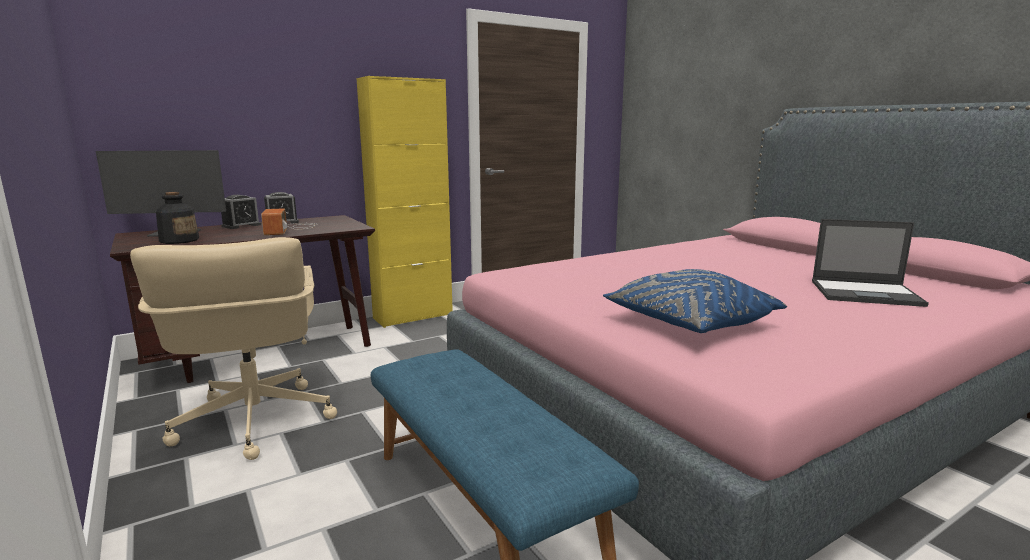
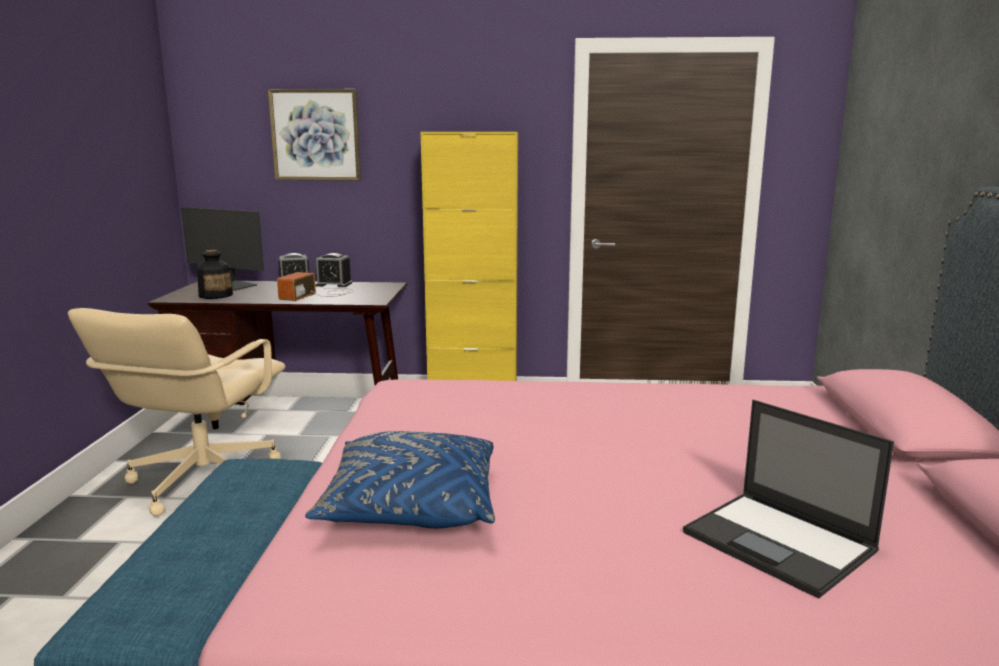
camera: 35 degrees right, 0 degrees up
(245, 77) = (315, 135): none -> picture

